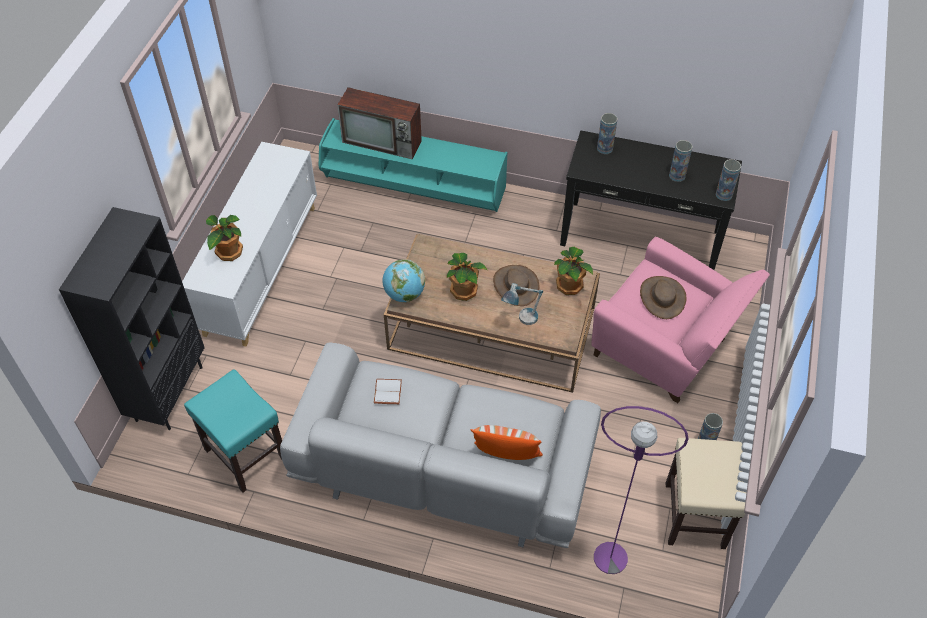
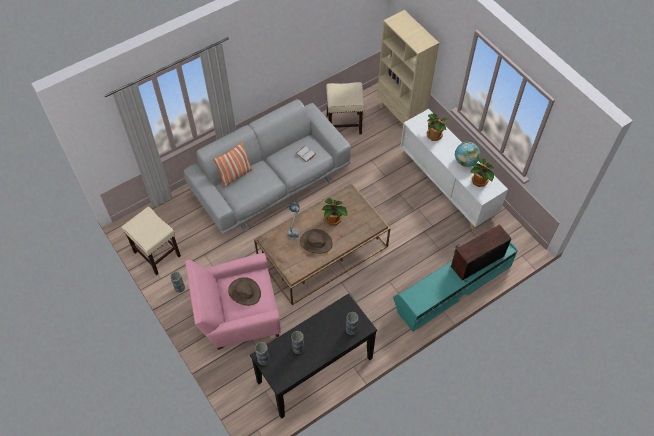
camera: 130 degrees right, 5 degrees up
(168, 392) = (401, 115): black bookcase -> beige bookcase
(244, 454) = (344, 124): turquoise stool -> beige stool
(404, 294) = (354, 195): globe -> globe (465, 161)
(570, 285) = (294, 265): potted plant -> potted plant (479, 181)
(610, 558) = (174, 209): purple floor lamp -> none

